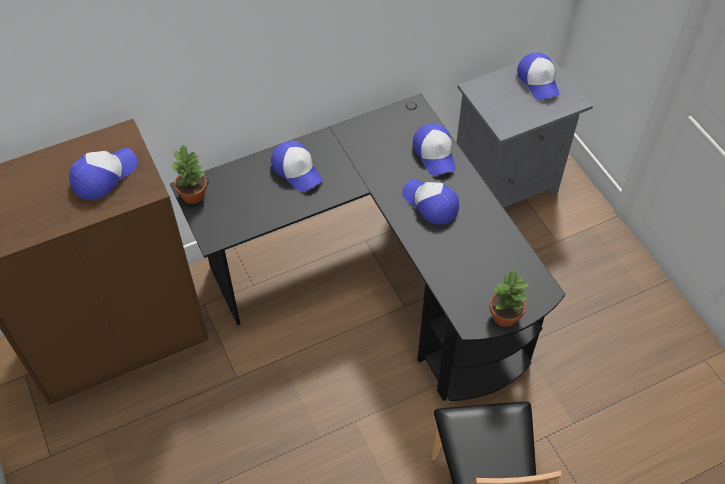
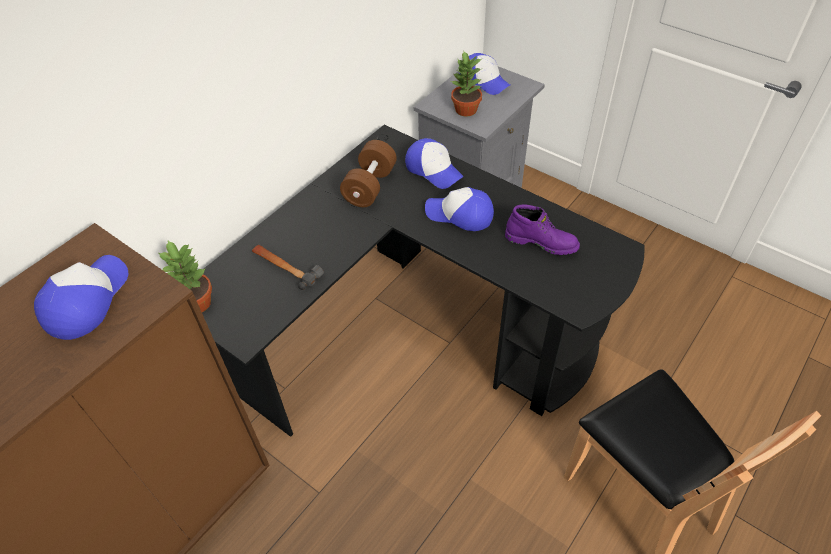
camera: 25 degrees left, 5 degrees down
(270, 192) = (285, 267): none -> hammer
(297, 170) = (302, 235): cap -> none
(373, 148) = (370, 186): none -> brown dumbbell
(481, 255) = (541, 242): none -> purple boot
(504, 316) = (605, 289): potted plant -> potted plant (466, 110)

